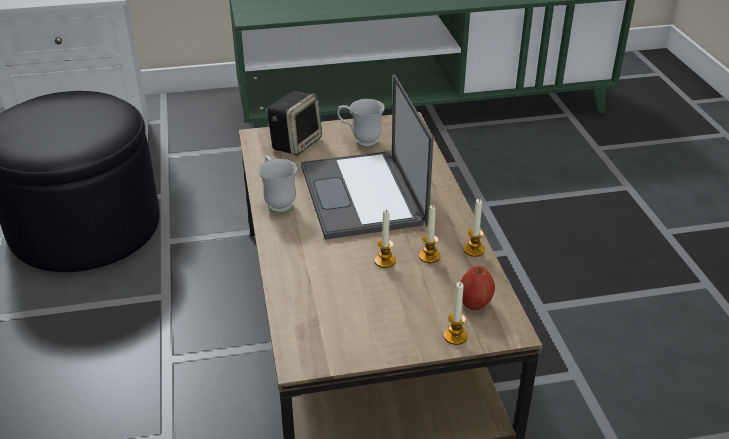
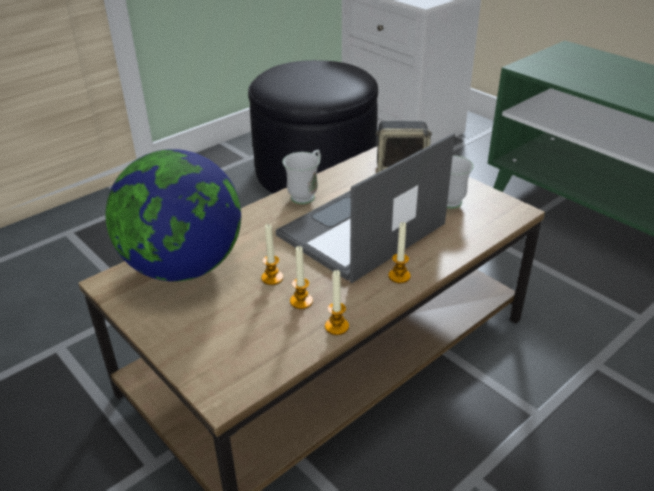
camera: 60 degrees right, 0 degrees up
(321, 306) = (183, 267): none -> globe
(455, 336) = (190, 359): candle -> candle (399, 276)
(475, 304) = (249, 356): apple -> none

